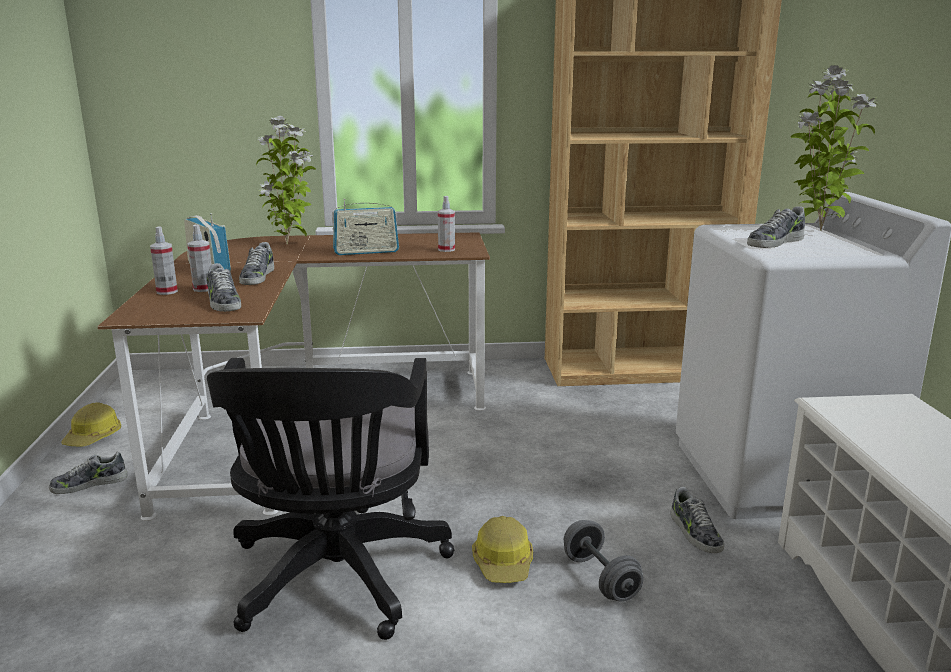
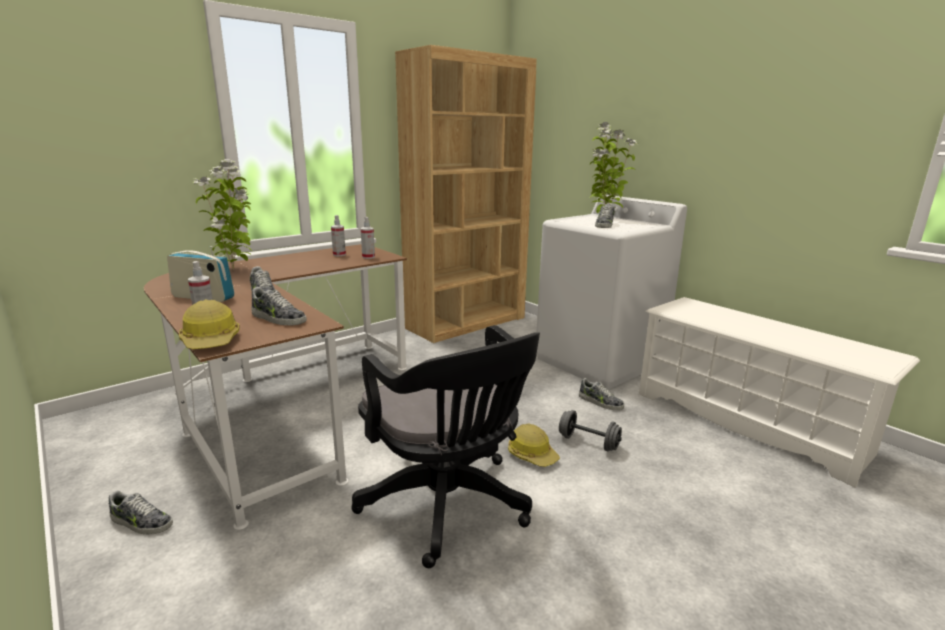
camera: 35 degrees left, 0 degrees up
(89, 484) = (141, 522): shoe -> shoe turned 105 degrees counterclockwise
(94, 437) = (89, 484): hard hat -> hard hat (211, 341)
(203, 289) = (236, 312): spray bottle -> spray bottle (339, 255)
(366, 252) = (312, 266): radio -> none

